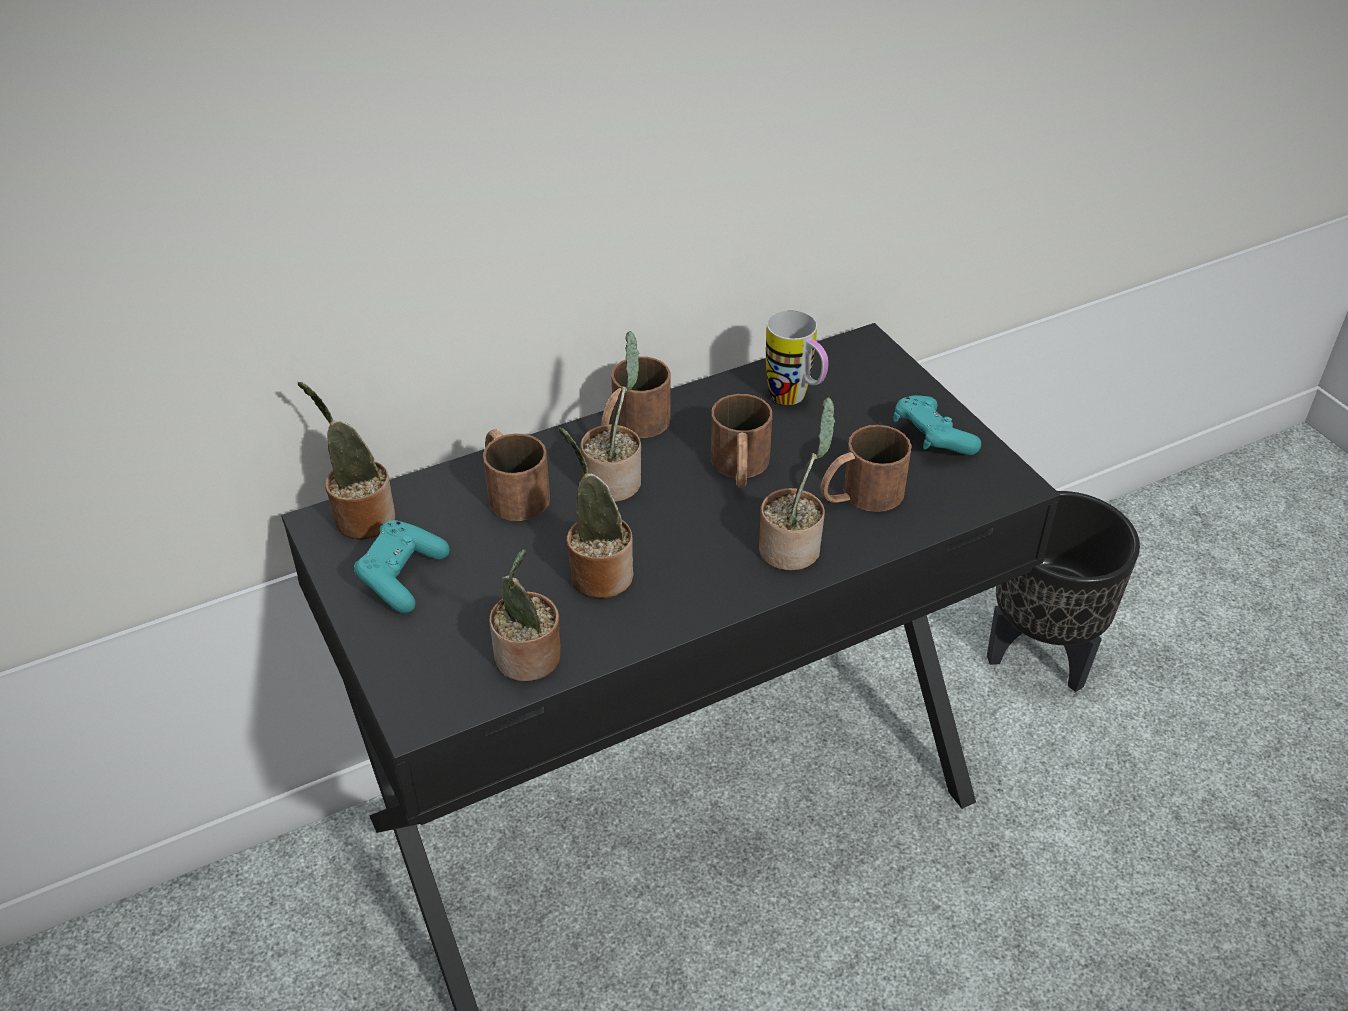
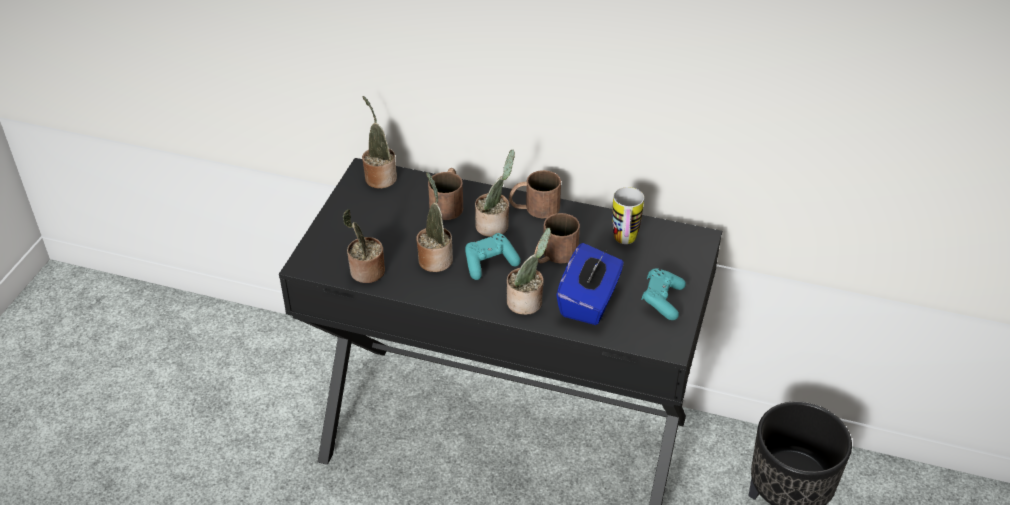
camera: 45 degrees right, 0 degrees up
(401, 577) = (364, 210): turquoise game controller -> turquoise game controller (490, 263)
(859, 495) = (589, 301): brown mug -> blue tissue box

